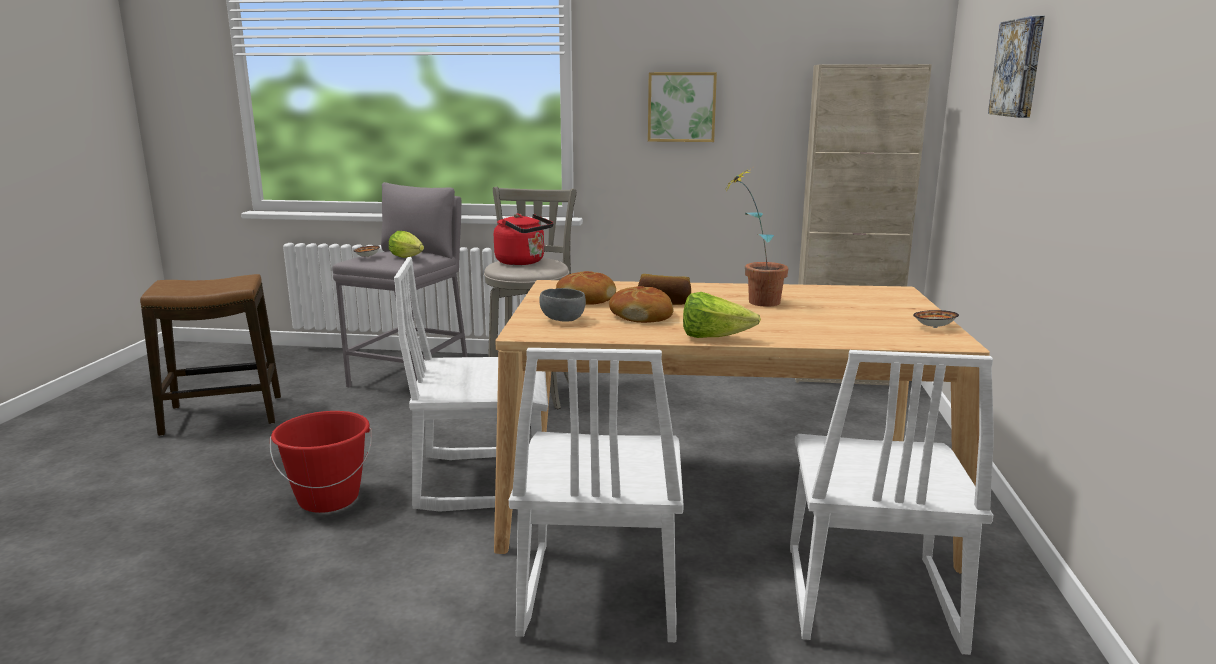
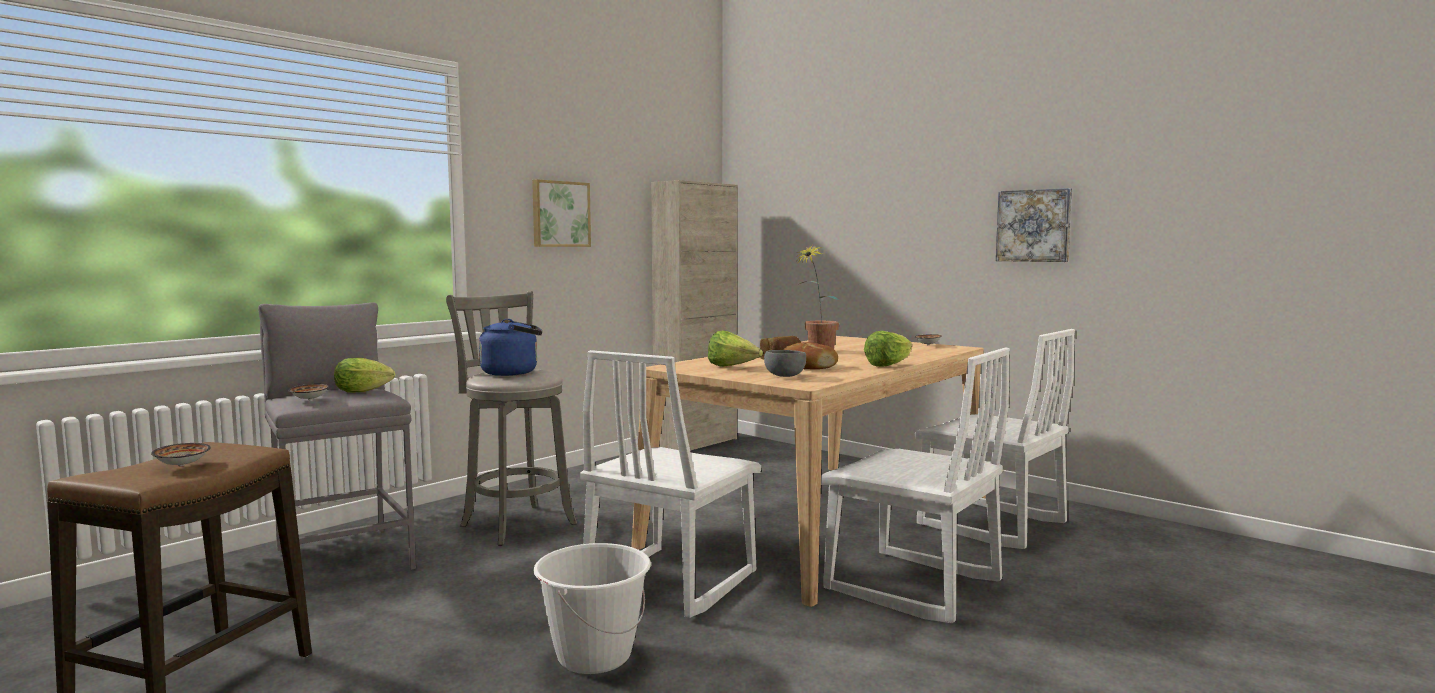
camera: 55 degrees left, 10 degrees down
(203, 286) = (182, 465): none -> bowl
(329, 498) = (594, 656): red bucket -> white bucket
(523, 262) = (513, 372): red kettle -> blue kettle
(586, 298) = (732, 367): bread -> lettuce
(1020, 68) = (855, 184): picture -> picture (1034, 225)

